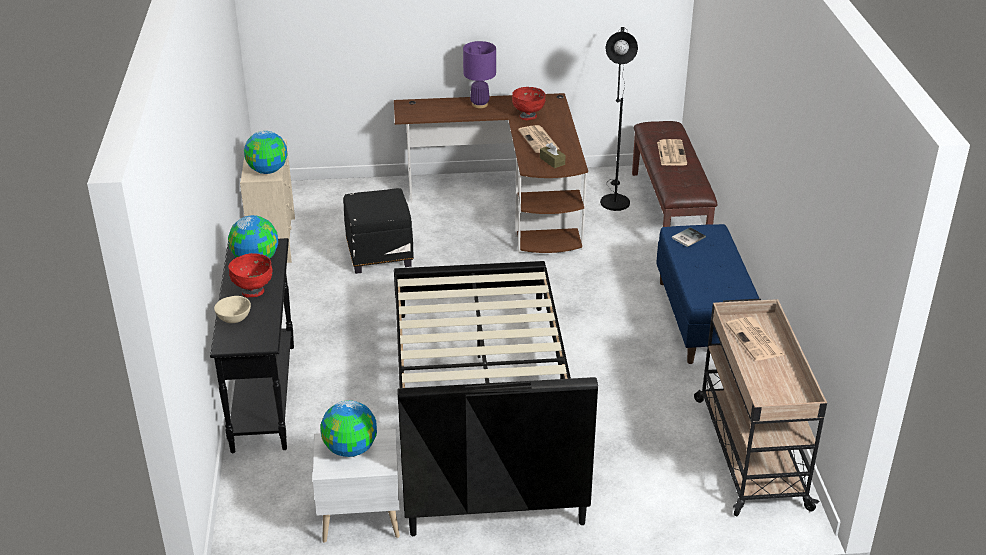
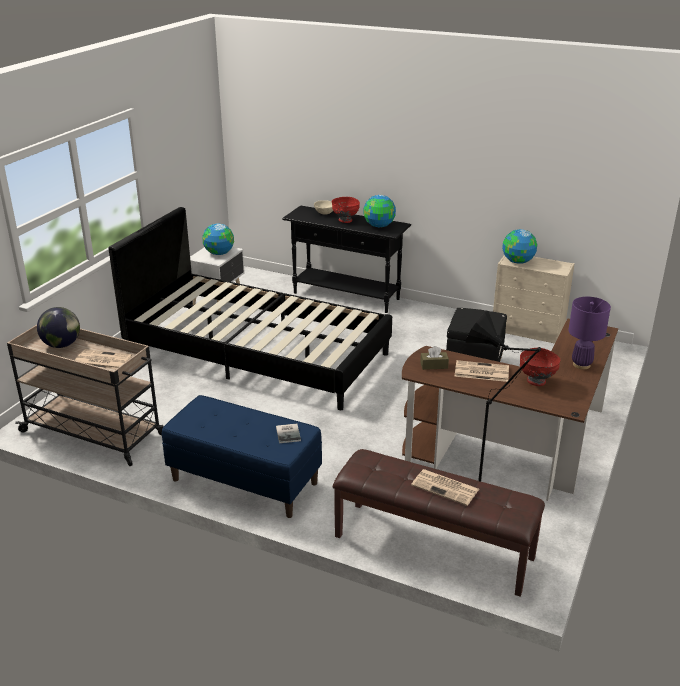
camera: 120 degrees right, 5 degrees down
(765, 385) = (62, 345): none -> globe

